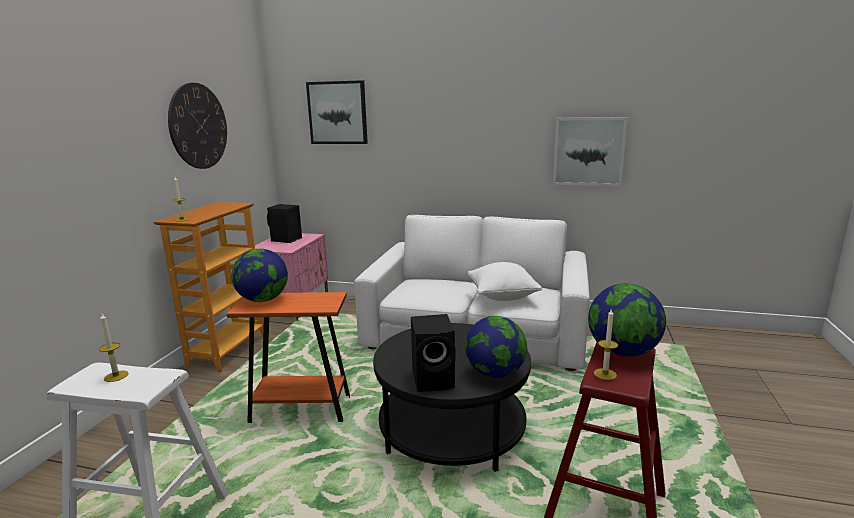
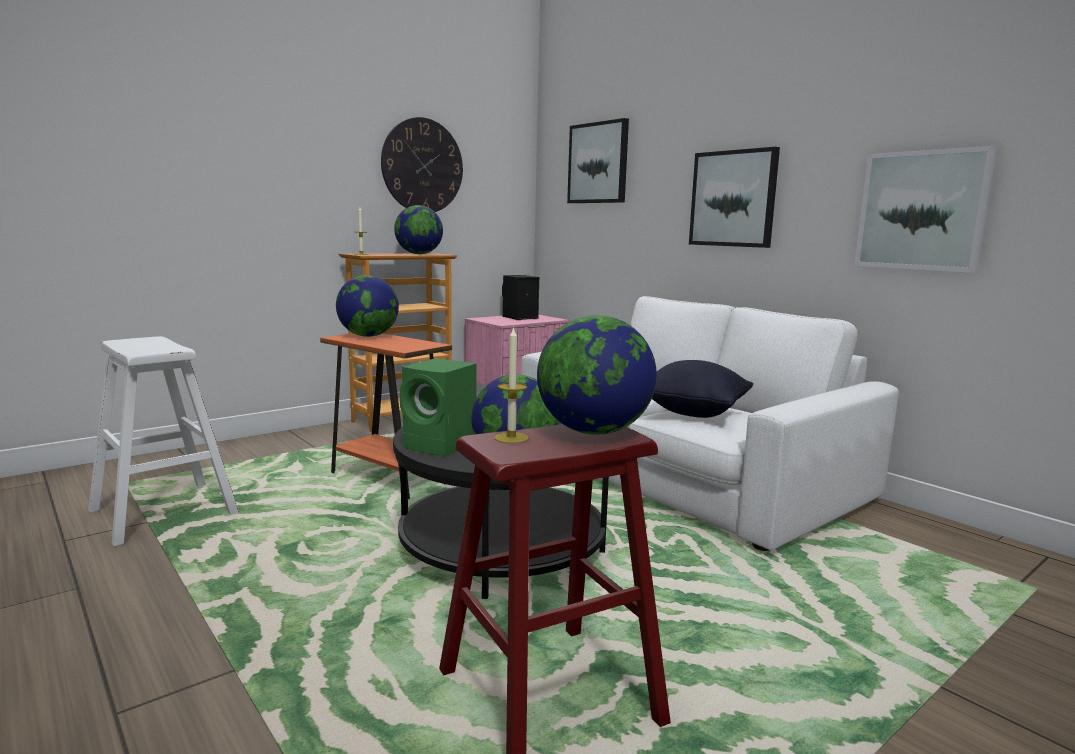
camera: 35 degrees right, 5 degrees down
(116, 376) = (151, 343): candle -> none
(221, 207) = (419, 254): none -> globe
(435, 379) = (441, 445): black speaker -> green speaker
(462, 142) = (733, 199): none -> picture
(502, 296) = (694, 412): white pillow -> black pillow

